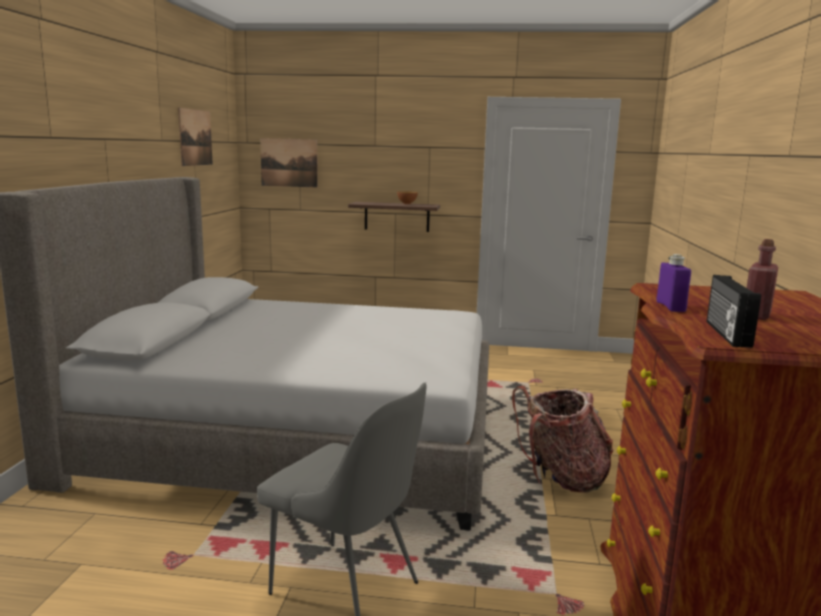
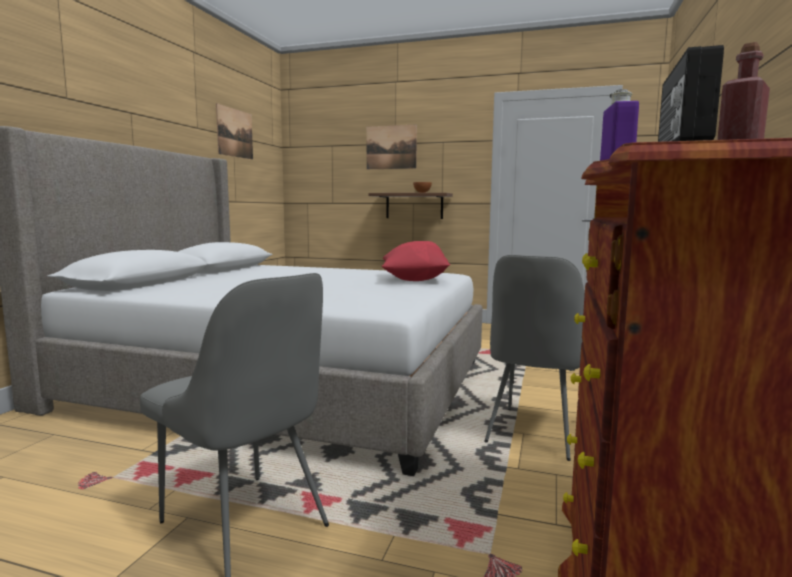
camera: 10 degrees right, 5 degrees down
(289, 162) = (323, 162): picture -> picture (391, 147)
(433, 327) = (414, 280): none -> red pillow
(562, 478) = (536, 433): backpack -> grey chair

